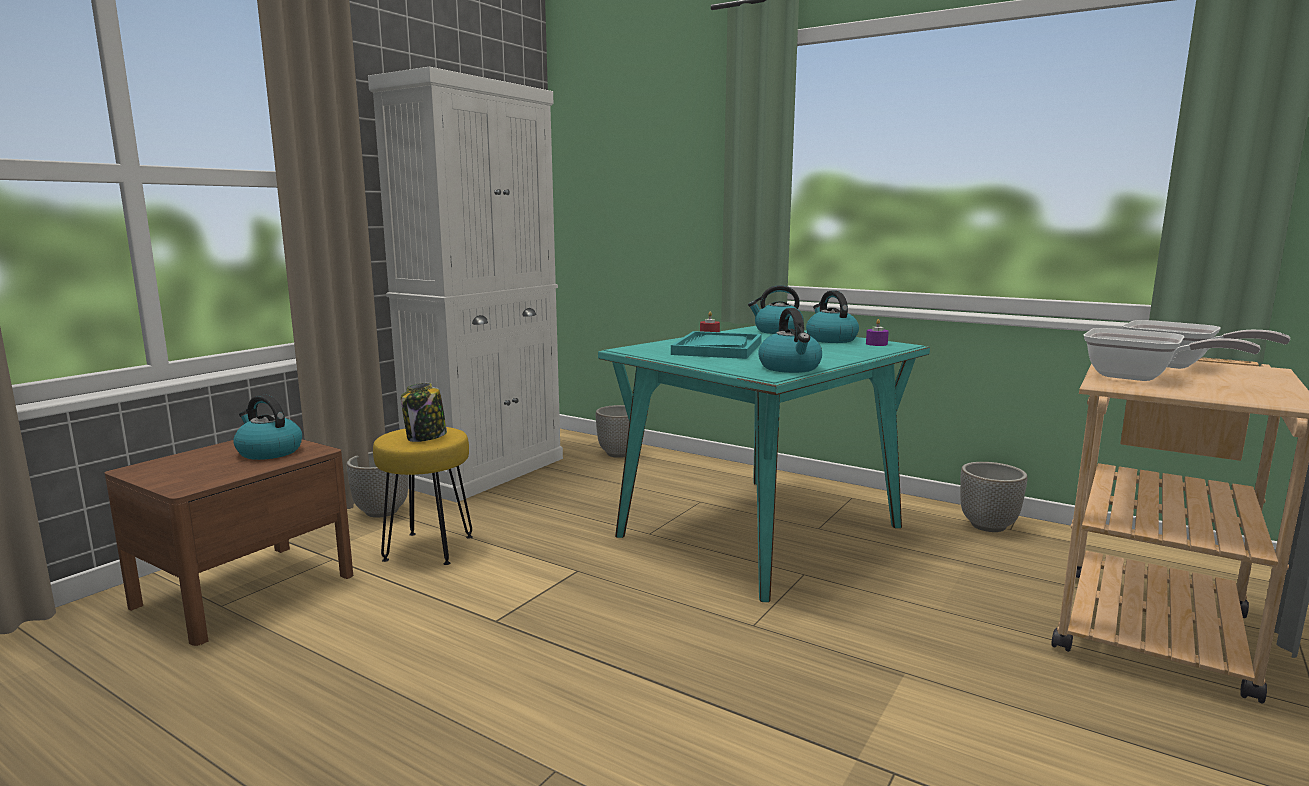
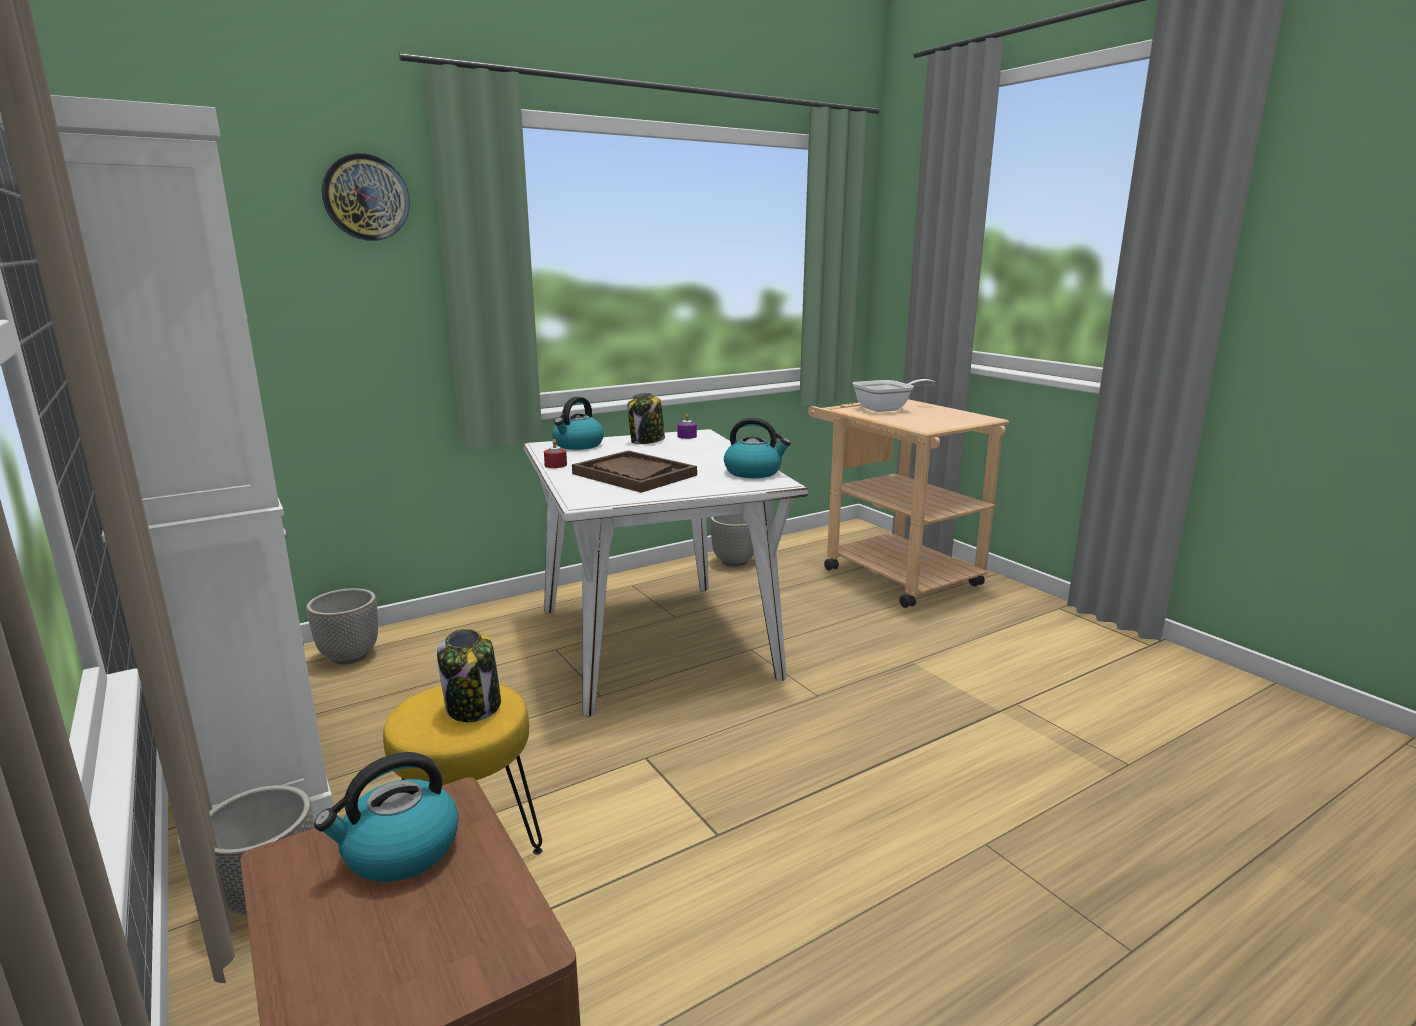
camera: 65 degrees left, 5 degrees up
(693, 119) = (366, 197): none -> wall clock
(717, 348) = (634, 474): turquoise tray -> brown tray
(759, 532) = (655, 642): turquoise dining table -> white dining table
(830, 339) = (647, 441): kettle -> jar
(1140, 378) = (914, 421): frying pan -> none

